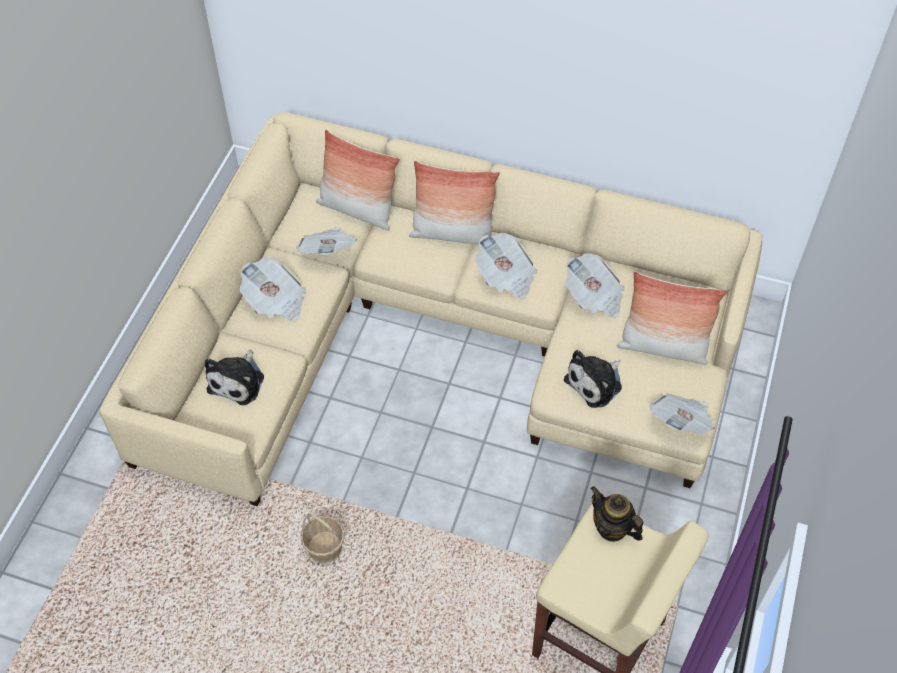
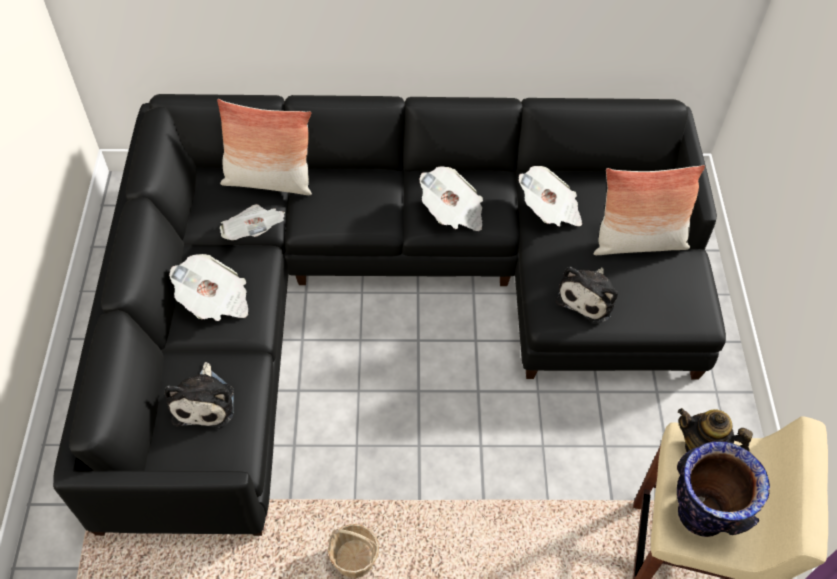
camera: 20 degrees left, 0 degrees up
(436, 333) = (385, 291): beige sofa -> black sofa
(452, 234) = (379, 182): pillow -> none
(584, 578) = (700, 515): none -> vase
(681, 422) = (690, 314): newspaper -> none

